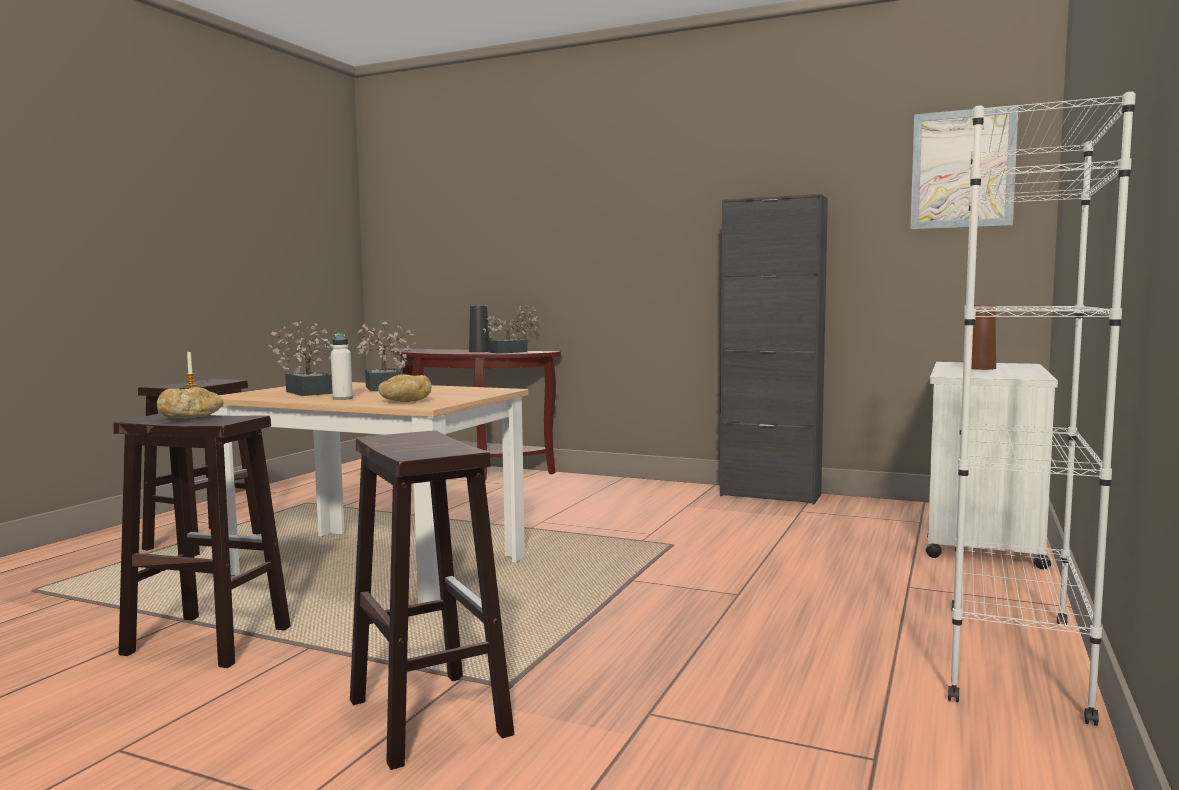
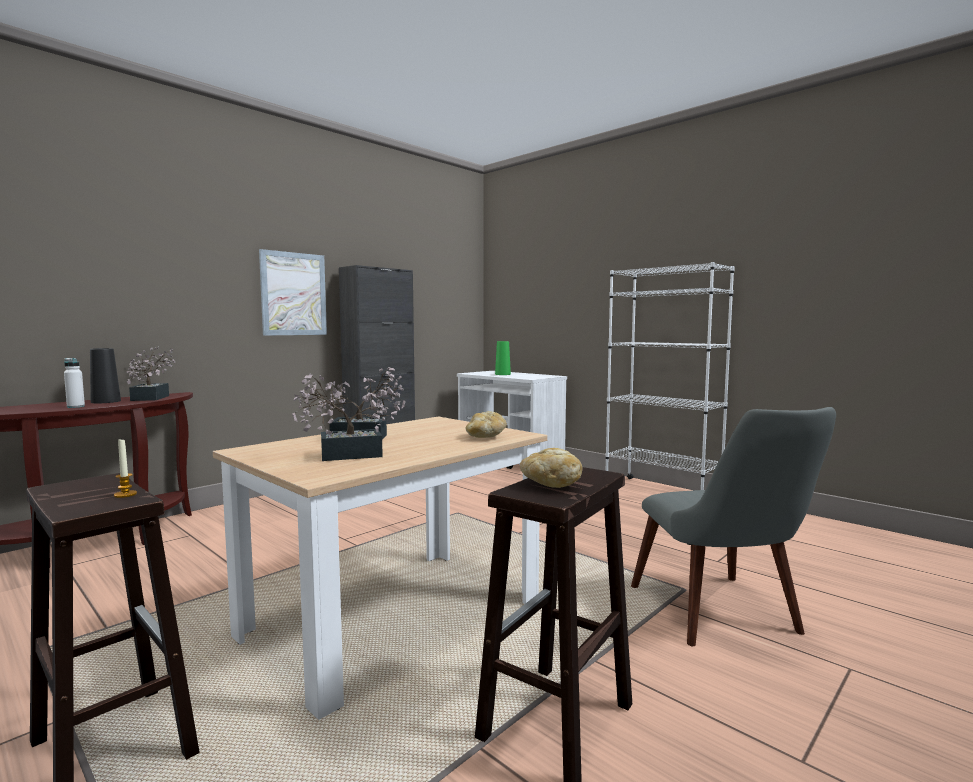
camera: 70 degrees left, 0 degrees up
(342, 398) = (433, 448): white bottle -> white bottle (75, 407)
(426, 716) = (725, 619): brown stool -> grey chair
(962, 169) = (451, 265): picture -> picture (293, 294)
(979, 368) = (502, 374): brown vase -> green vase

